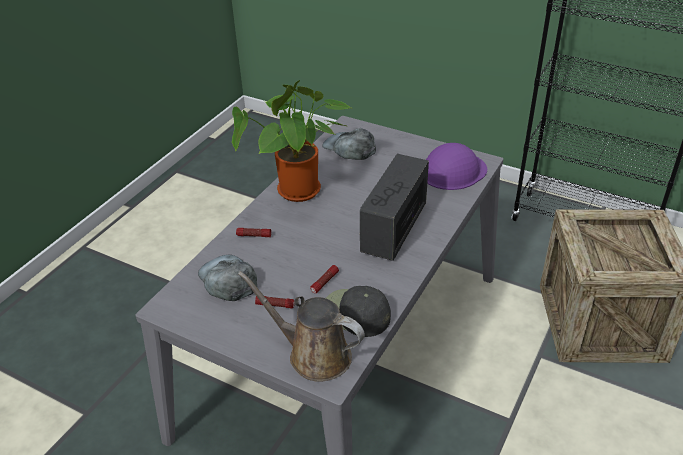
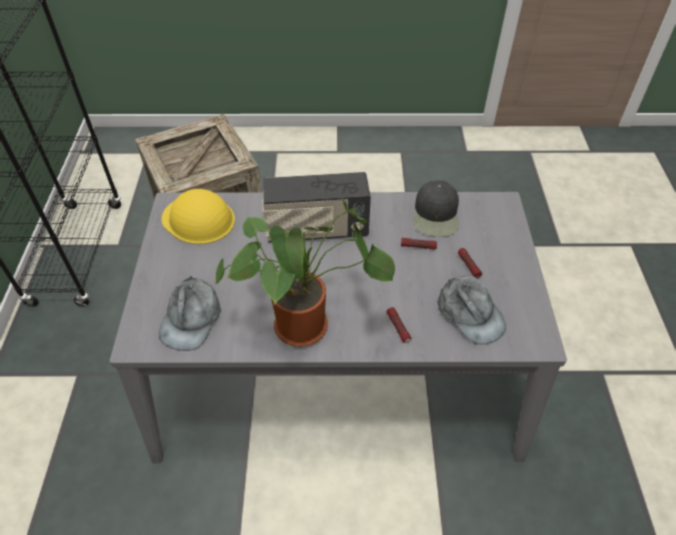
camera: 120 degrees left, 10 degrees up
(228, 280) = (470, 314): grey cap -> grey cap turned 60 degrees counterclockwise
(314, 354) = (493, 221): brown watering can -> none
(453, 171) = (198, 219): purple hard hat -> yellow hard hat

